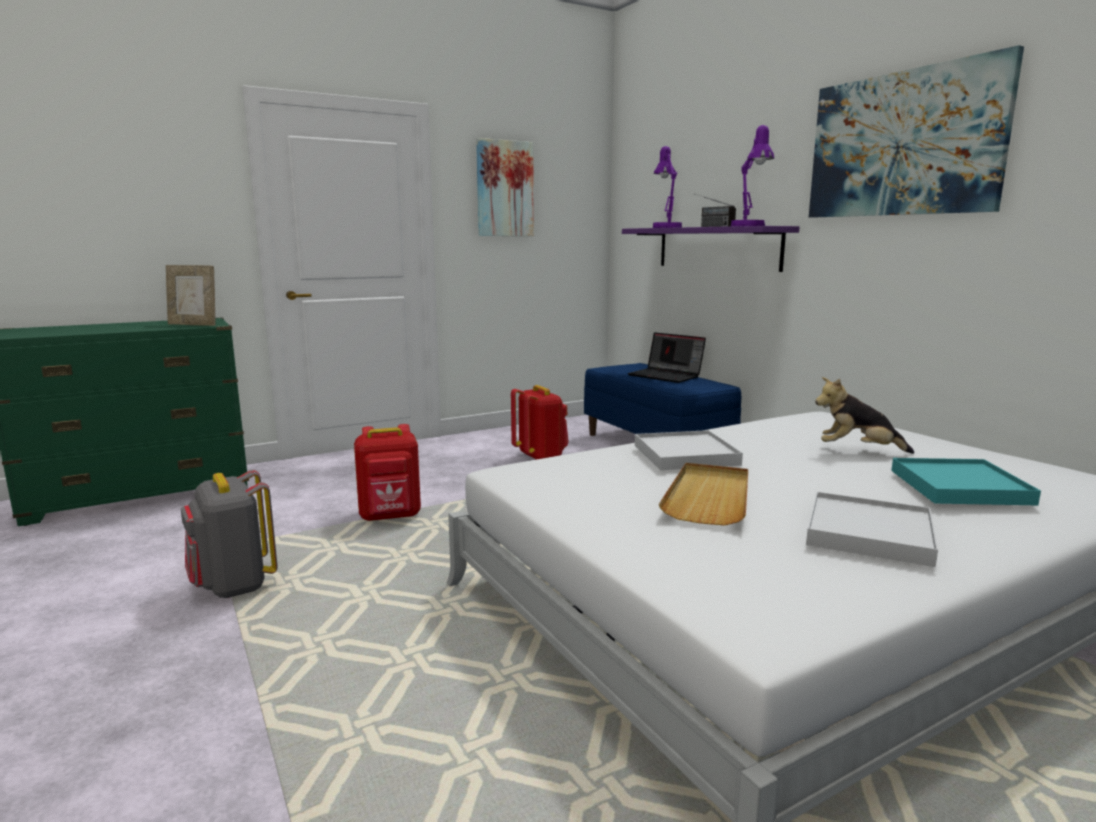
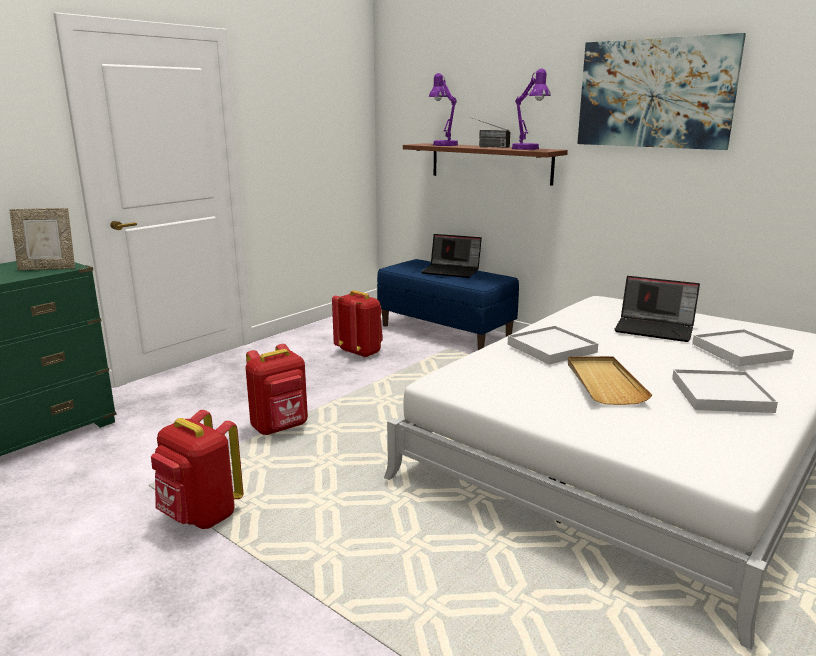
camera: 20 degrees left, 5 degrees up
(234, 586) = (200, 516): grey backpack -> red backpack
(504, 189) = (293, 108): picture -> none
(717, 248) = (490, 163): purple shelf -> brown shelf
(857, 450) = (655, 329): plush toy -> laptop
(959, 487) = (740, 351): turquoise tray -> white tray

